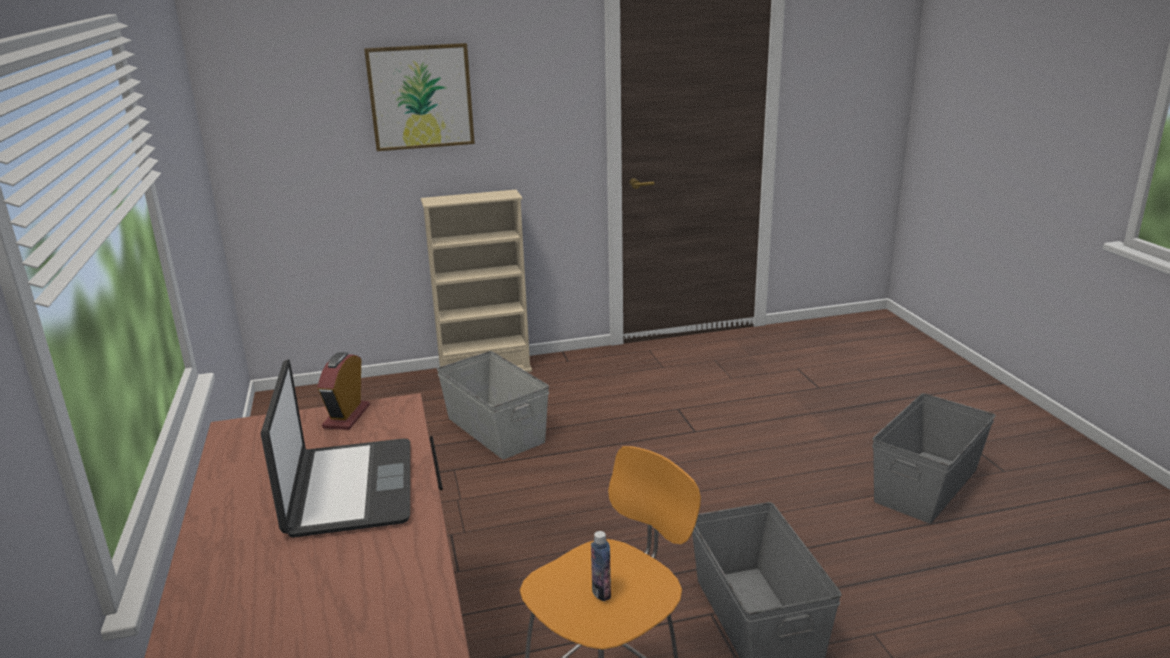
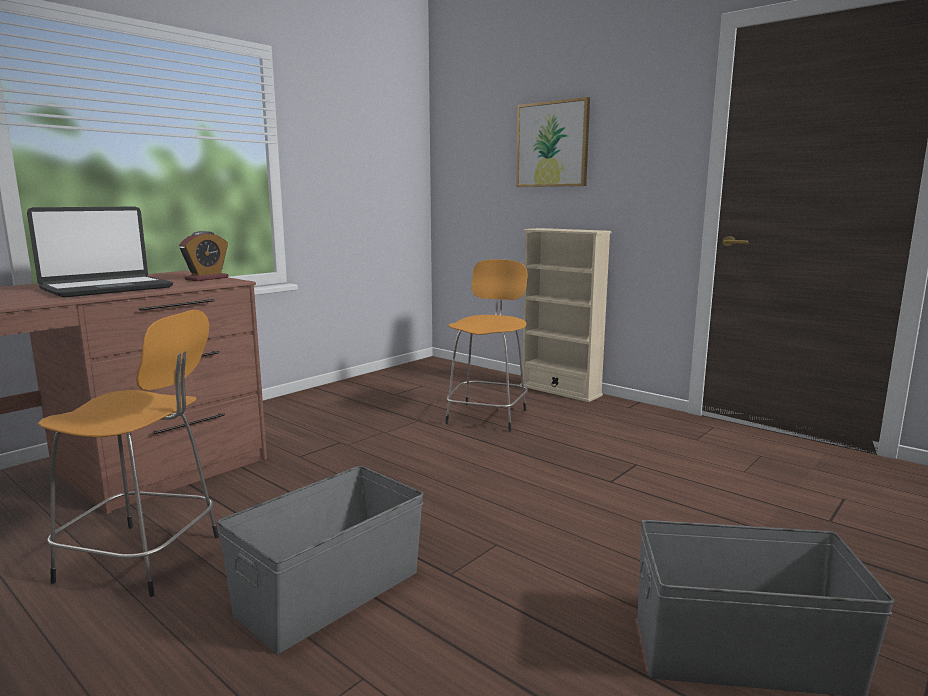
camera: 55 degrees right, 10 degrees down
(346, 416) = (207, 278): alarm clock -> alarm clock turned 150 degrees clockwise
(495, 429) = (488, 416): grey storage box -> orange stool
(601, 592) = (116, 410): bottle -> none

